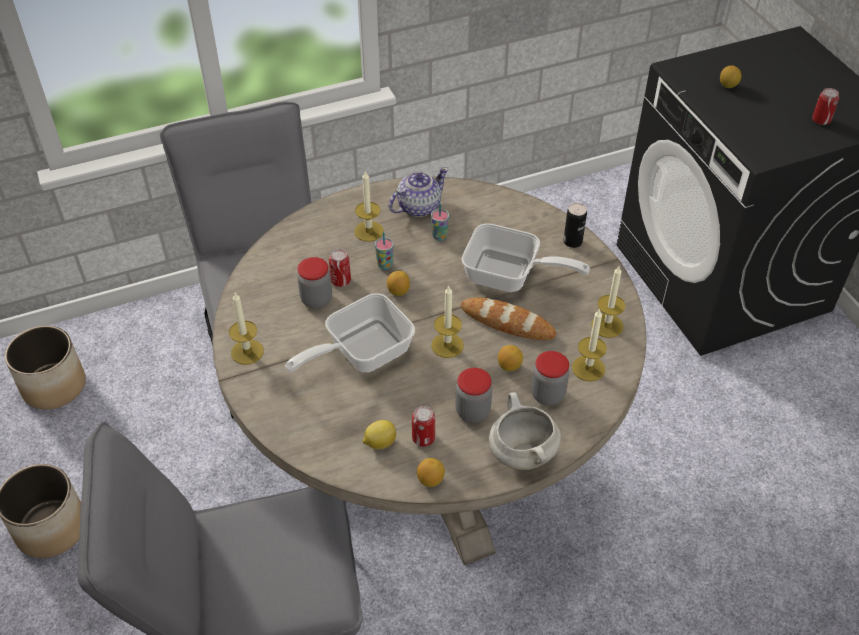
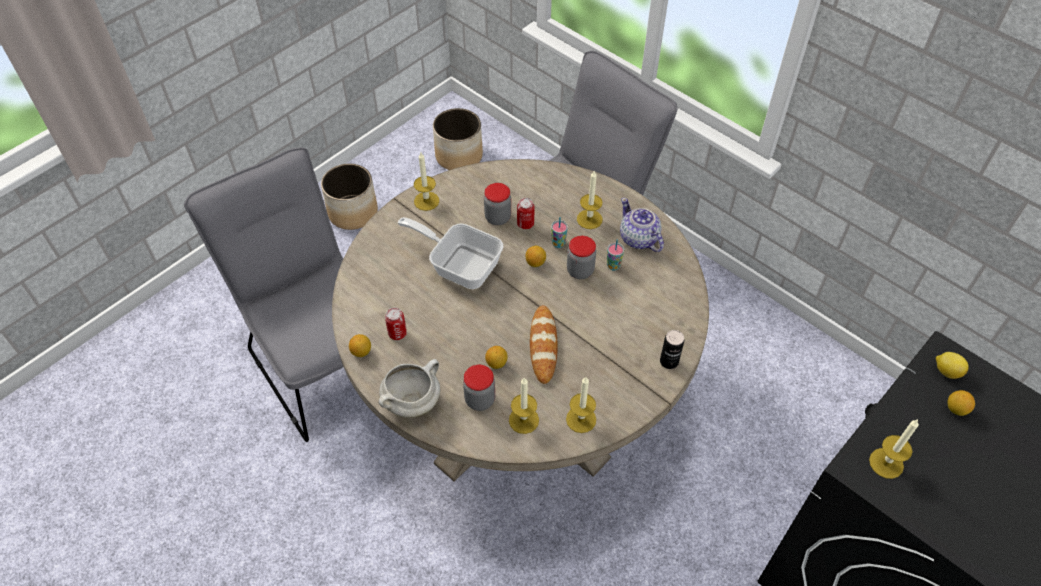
camera: 65 degrees right, 5 degrees up
(379, 442) = (381, 308): lemon -> lemon (946, 371)
(418, 207) = (638, 239): teapot -> teapot turned 150 degrees counterclockwise
(447, 345) = (496, 314): candle -> candle (886, 463)
(472, 411) = (437, 355): jar -> jar (580, 271)
(509, 276) = (596, 329): frying pan -> none
(821, 120) = (967, 515): can -> none

